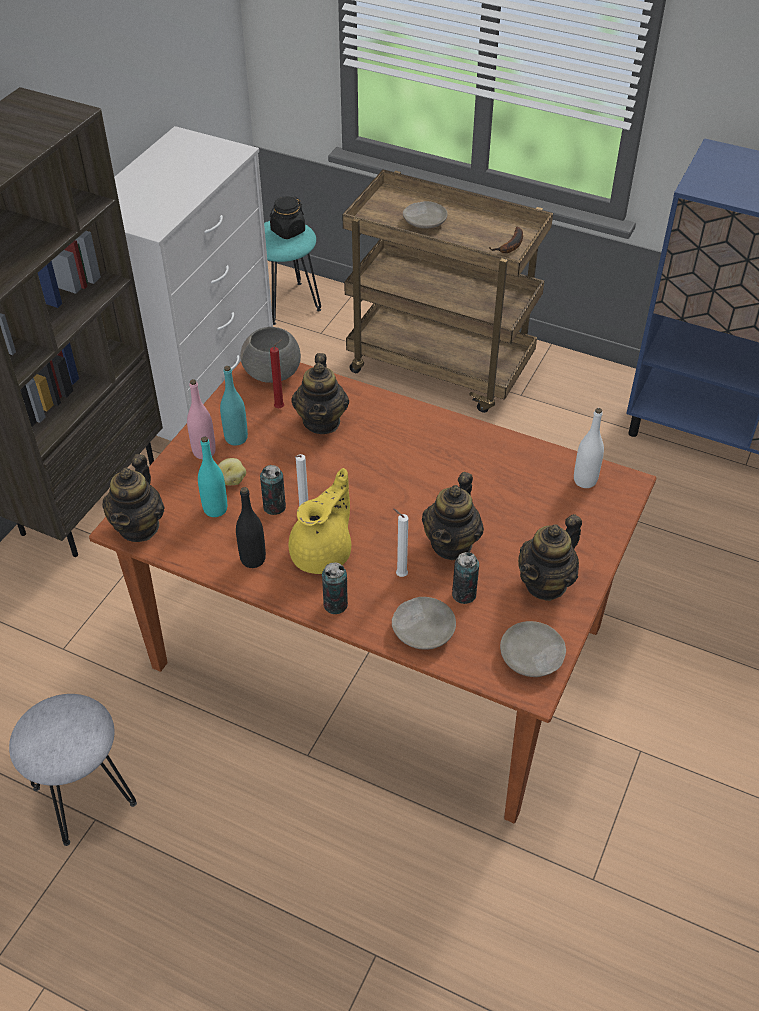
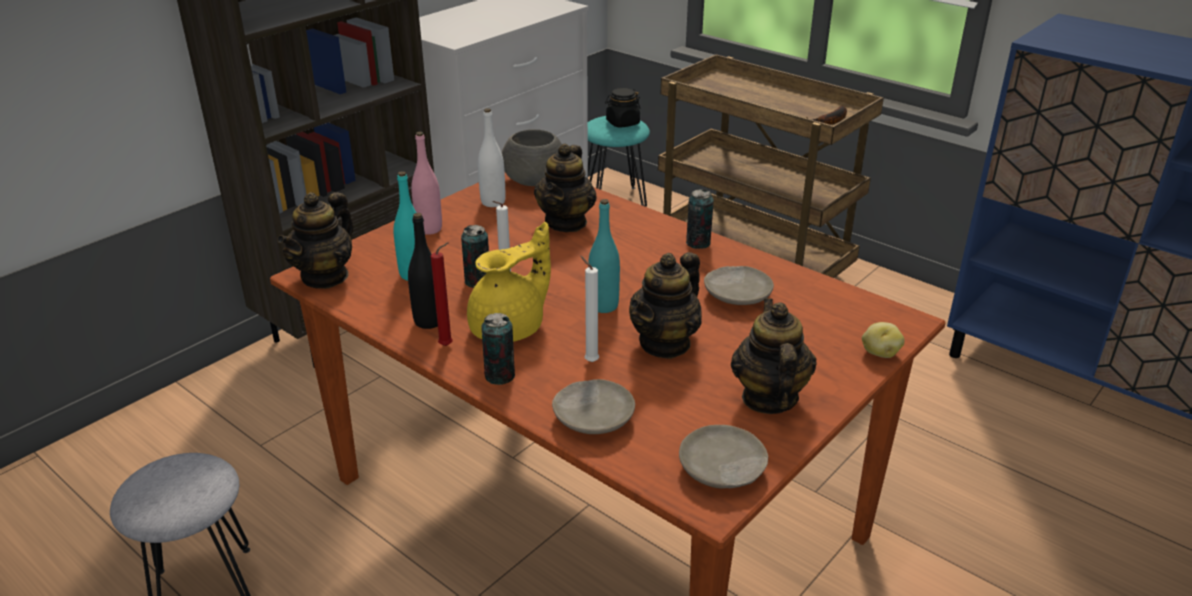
camera: 15 degrees right, 15 degrees down
(231, 480) = (444, 254): potato -> potato (879, 352)
(236, 438) = (468, 223): turquoise bottle -> turquoise bottle (603, 306)
(281, 407) = (528, 206): red candle -> red candle (448, 345)
(425, 221) = (746, 96): beige plate -> beige plate (737, 295)
(464, 594) = (659, 392): can -> can (698, 243)
(546, 583) = (768, 398): teapot -> teapot turned 120 degrees clockwise
(585, 480) = (852, 311): white bottle -> white bottle (493, 202)

